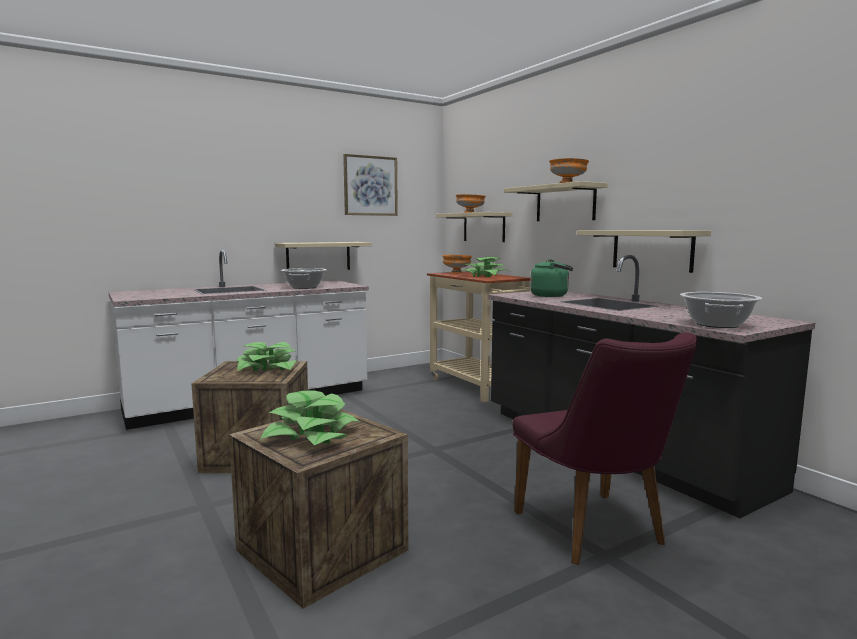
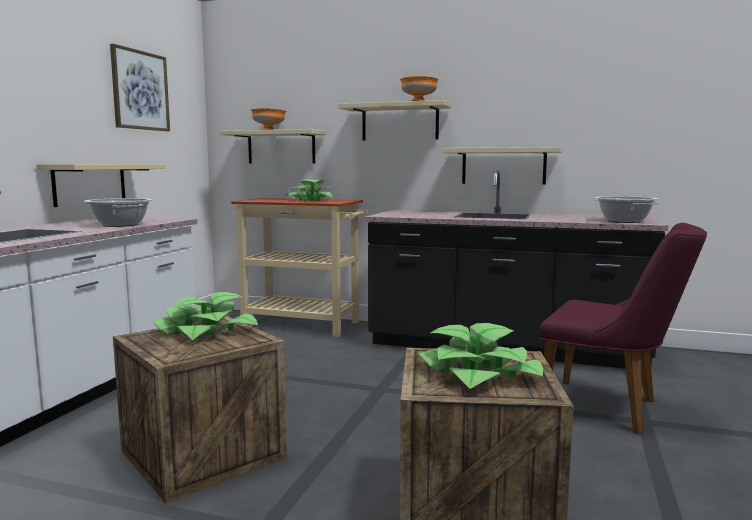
camera: 40 degrees left, 0 degrees up
(457, 273) = (262, 199): orange bowl -> none
(551, 295) = (422, 213): green kettle -> none

